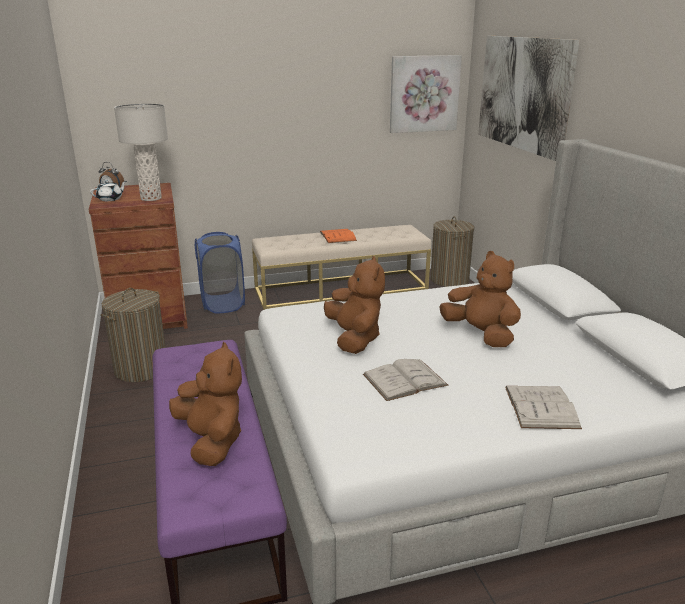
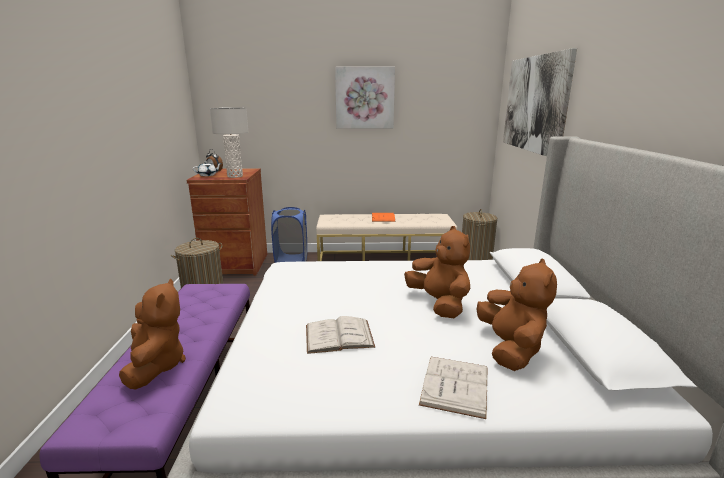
camera: 15 degrees right, 5 degrees down
(354, 339) = (323, 293): brown plush toy -> brown plush toy (510, 349)
(424, 94) = (461, 110): picture -> picture (364, 98)

